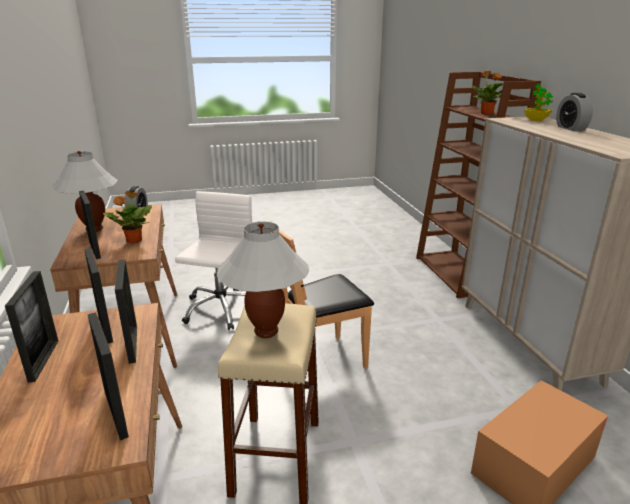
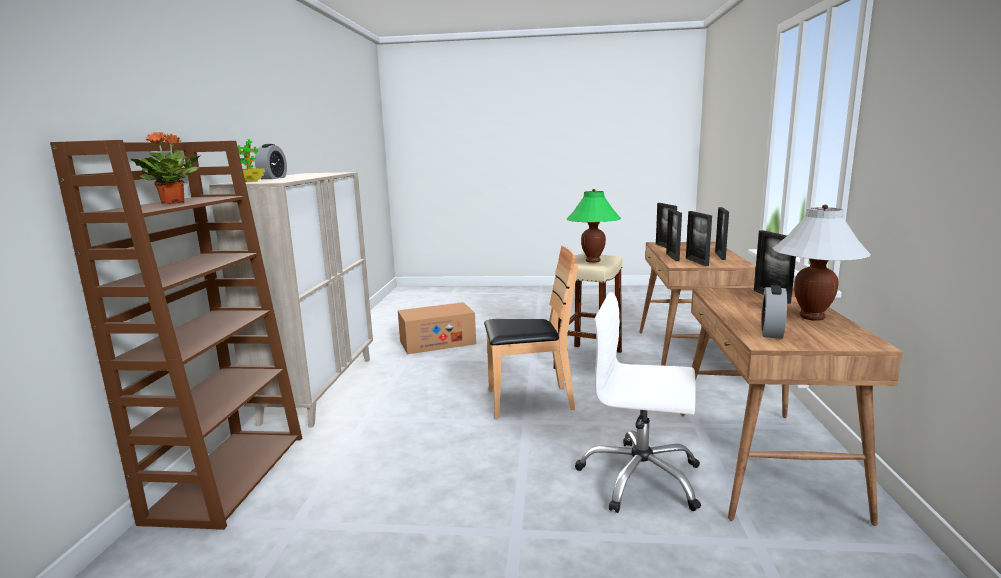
camera: 160 degrees left, 10 degrees down
(133, 241) = (735, 301): potted plant -> none
(221, 308) = (640, 478): white office chair -> white office chair turned 75 degrees clockwise
(265, 332) = (593, 261): white table lamp -> green table lamp

